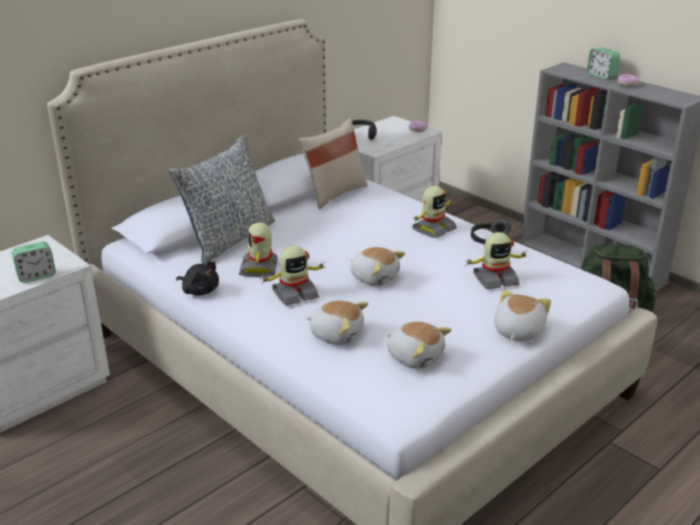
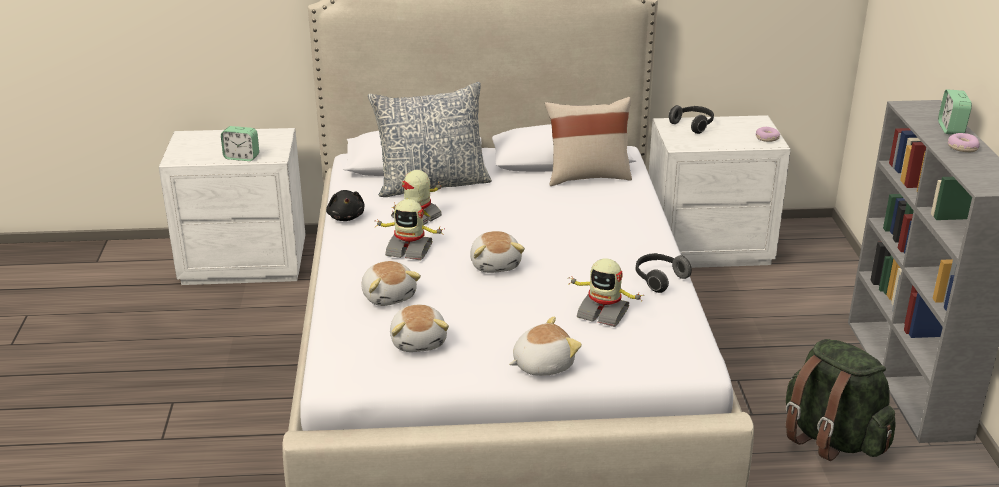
camera: 40 degrees right, 0 degrees up
(433, 229) = (625, 244): toy robot -> none

